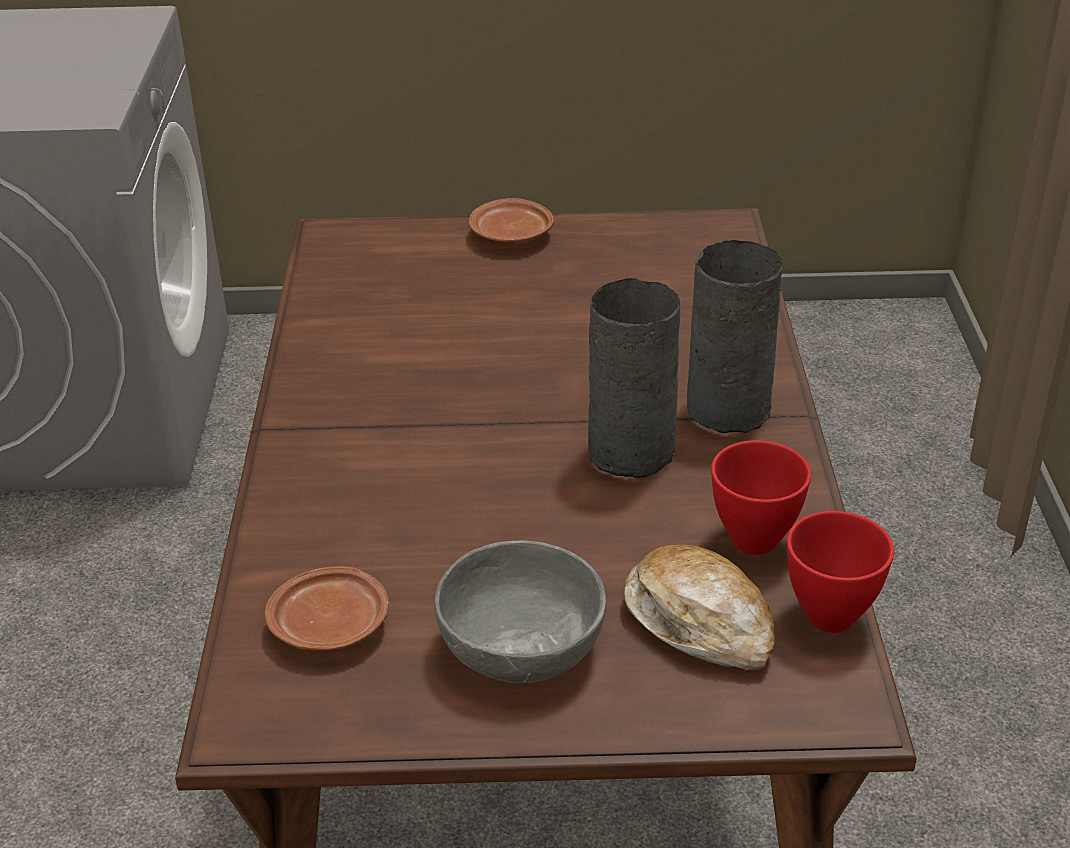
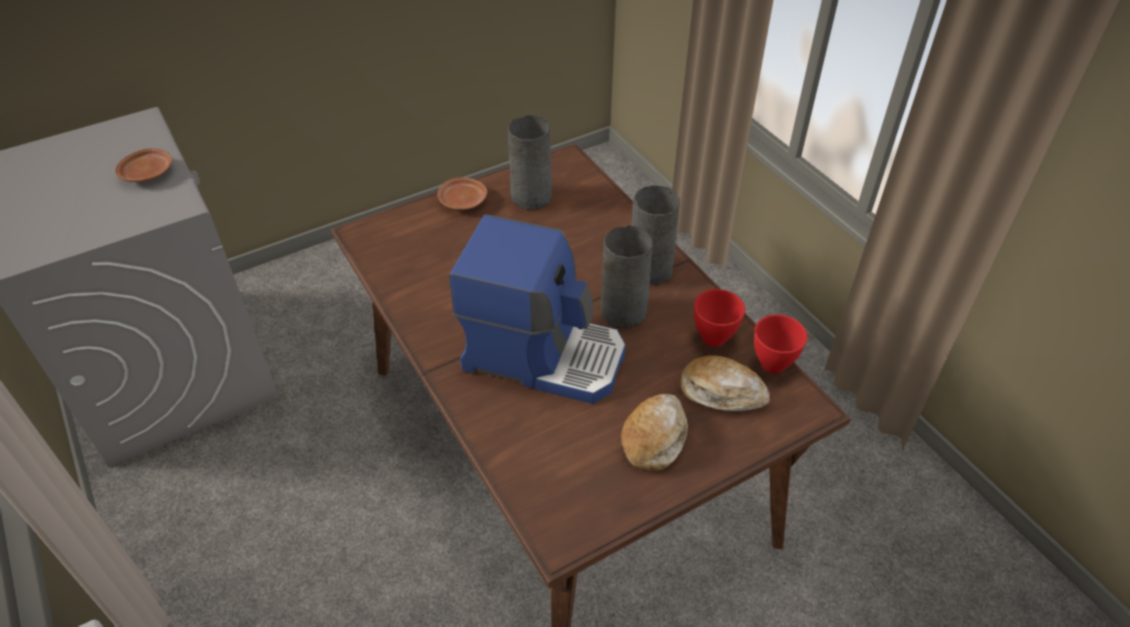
camera: 30 degrees left, 10 degrees up
(331, 625) = (558, 468): brown plate -> brown plate (148, 173)
(451, 466) = (544, 354): none -> coffee machine
(522, 644) = (654, 438): grey bowl -> bread
(623, 258) = (532, 196): none -> grey vase

